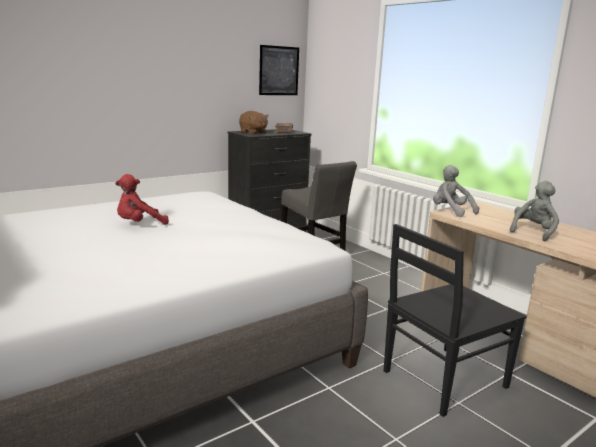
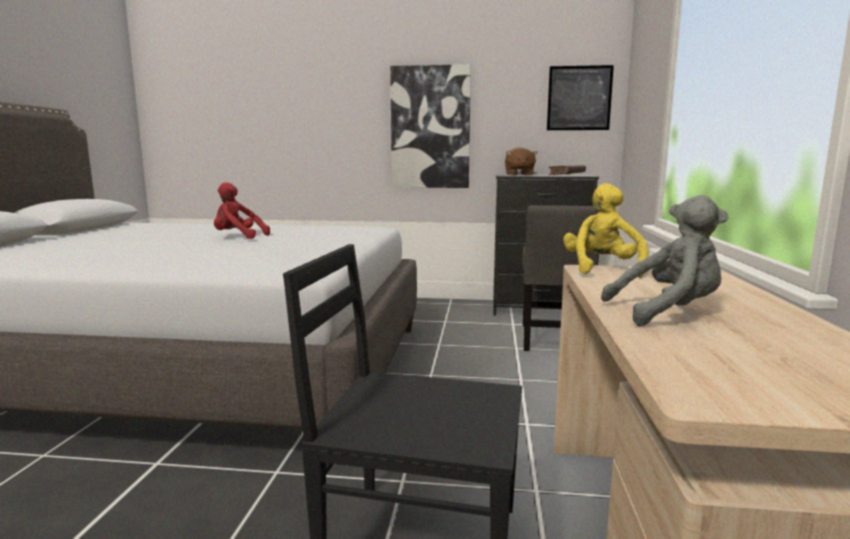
camera: 45 degrees right, 5 degrees down
(172, 92) = (430, 128): none -> picture
(450, 211) = (602, 269): grey plush toy -> yellow plush toy

